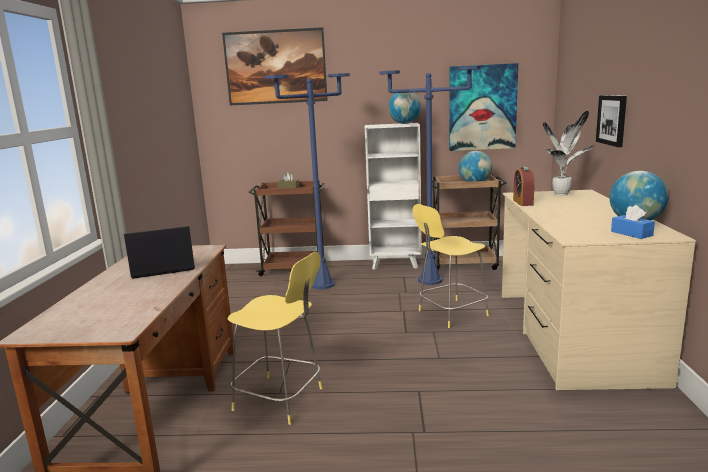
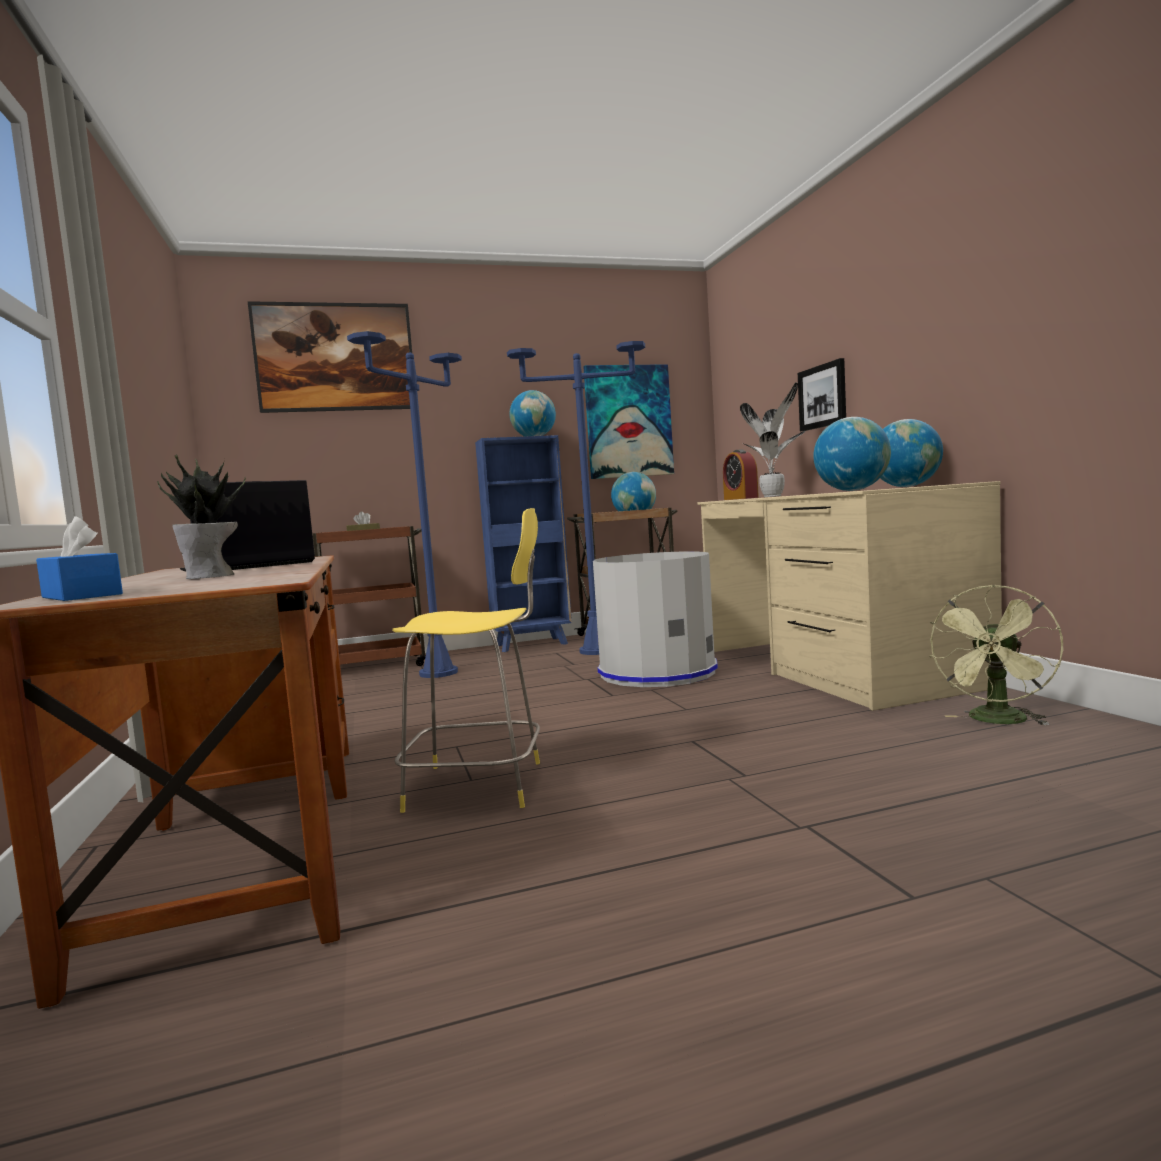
camera: 20 degrees left, 10 degrees down
(125, 296) = (212, 576): none -> potted plant
(395, 264) = (533, 644): white bookcase -> blue bookcase
(450, 314) = (657, 672): yellow stool -> grey trash can
(573, 231) = (852, 490): none -> globe
(631, 233) = (922, 486): blue tissue box -> blue tissue box (81, 596)
(633, 425) = (998, 721): none -> green fan

